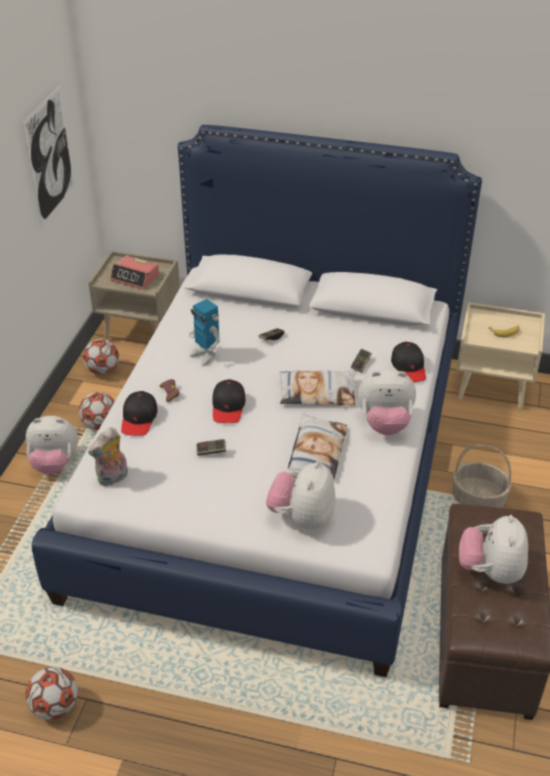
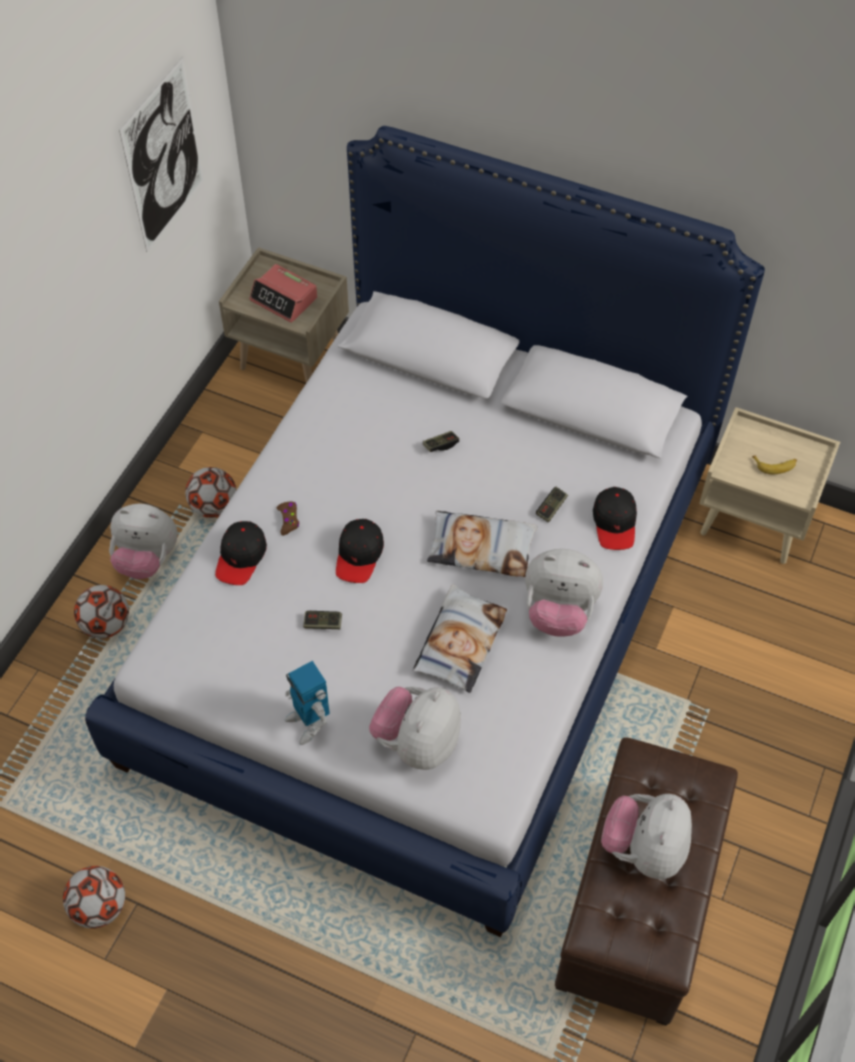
camera: 10 degrees right, 15 degrees up
(102, 370) = (230, 418): football -> football (106, 625)
(113, 478) = (192, 647): plush toy -> none
(205, 356) = (346, 464): toy robot -> toy robot (309, 723)
(477, 499) = (683, 698): basket -> none

